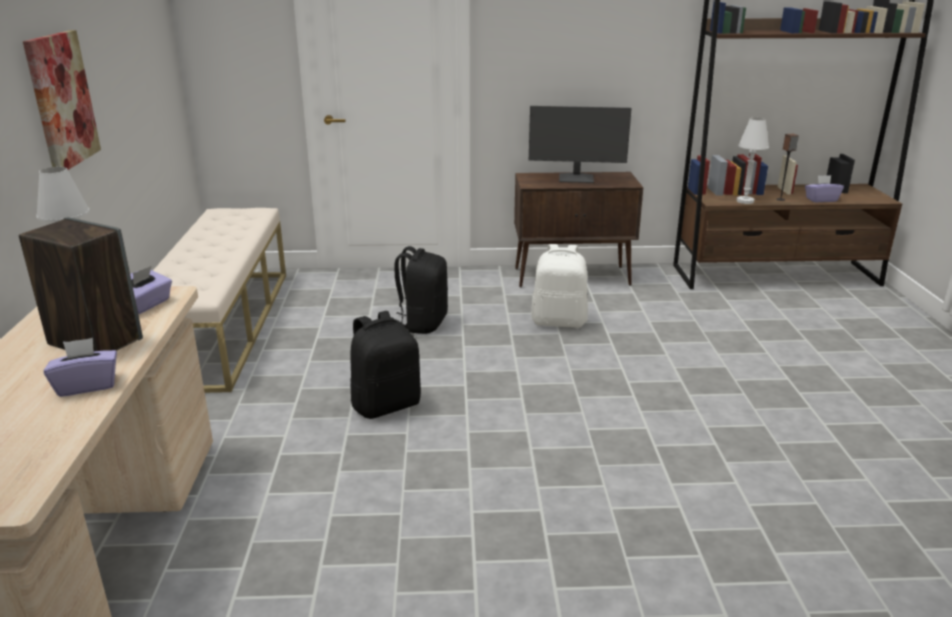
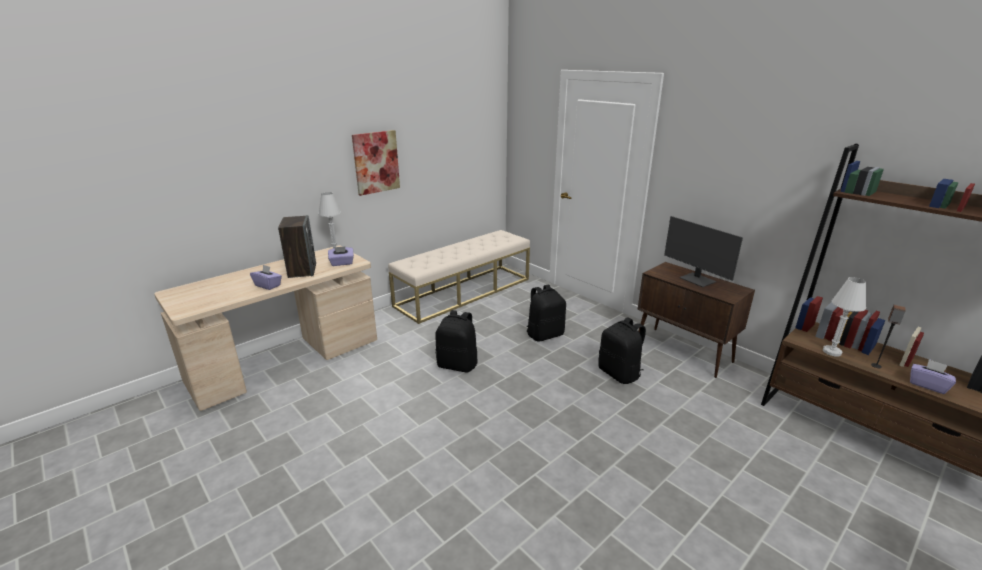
camera: 50 degrees right, 0 degrees up
(559, 321) = (619, 374): white backpack -> black backpack

